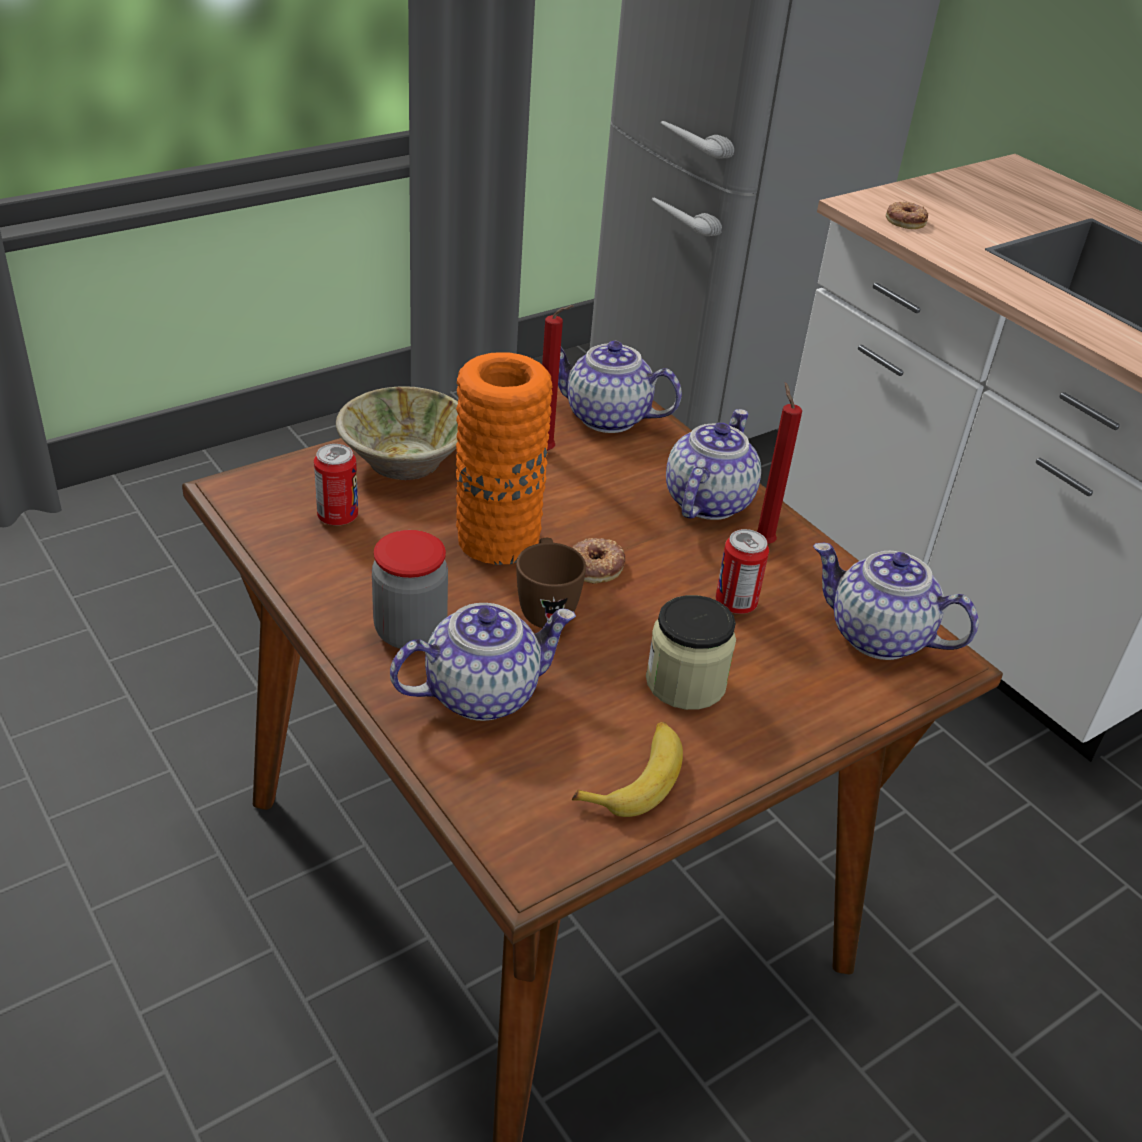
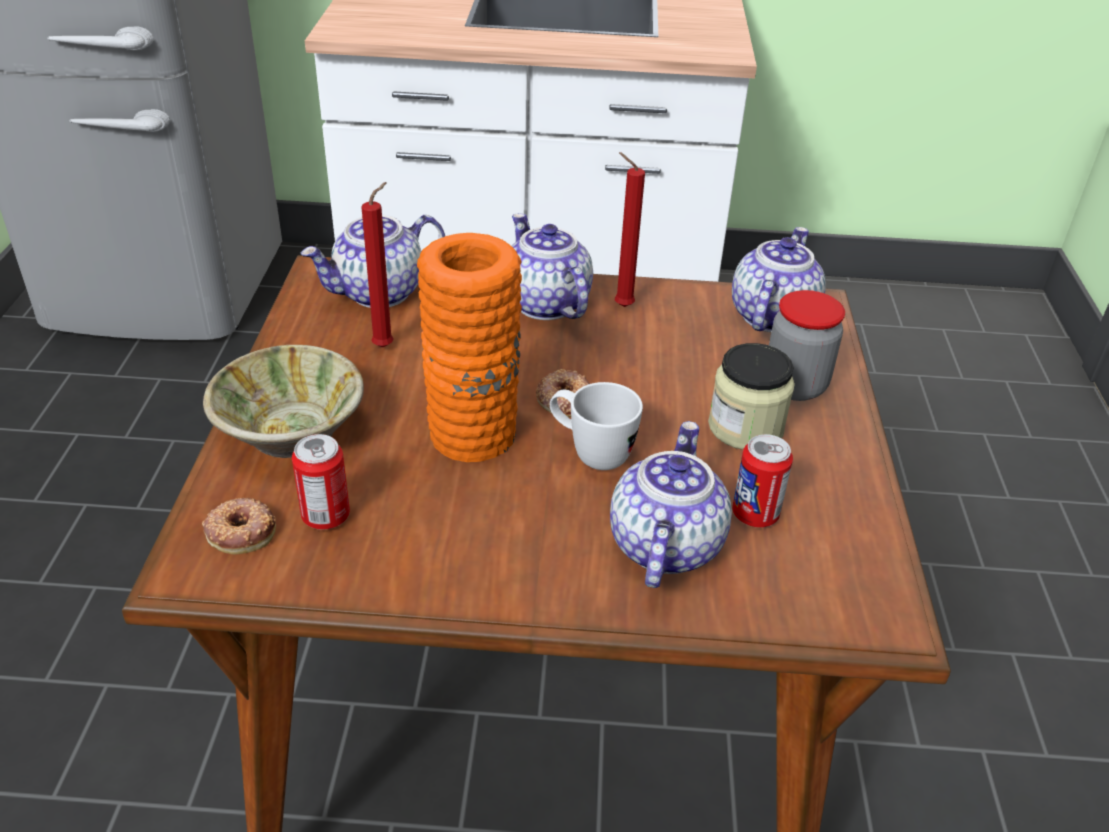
camera: 50 degrees left, 0 degrees up
(410, 632) = (544, 550): jar -> jar (794, 386)
(545, 608) = (590, 453): brown mug -> white mug
(636, 777) = (831, 509): banana -> none
(735, 603) = (678, 356): can -> can (755, 515)
(877, 636) = (771, 315): teapot -> teapot turned 135 degrees clockwise
(906, 220) = (386, 28): donut -> donut (241, 531)

